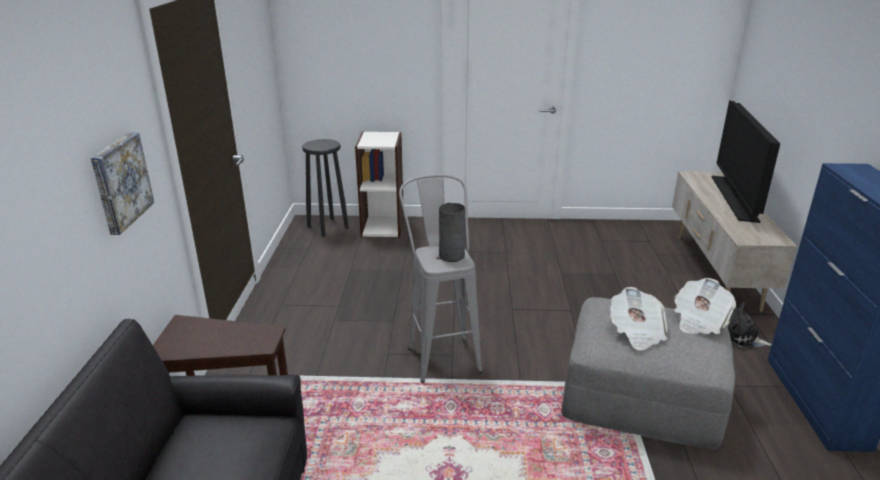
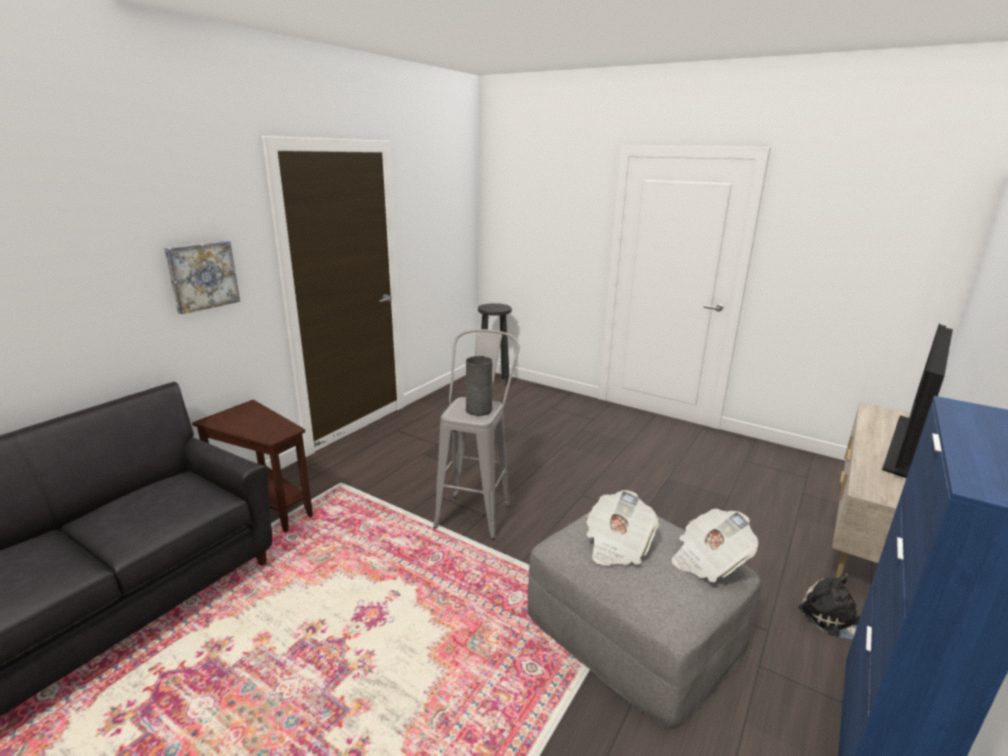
camera: 30 degrees right, 5 degrees down
(383, 226) = (538, 393): bookcase -> none

